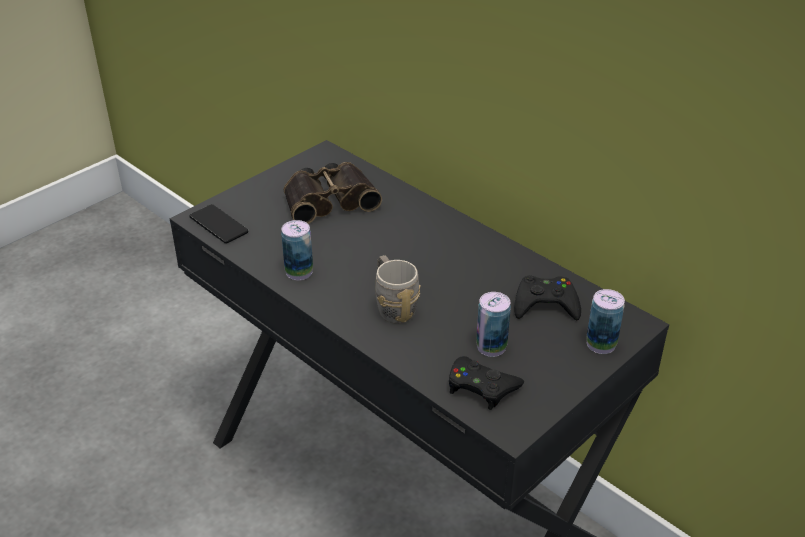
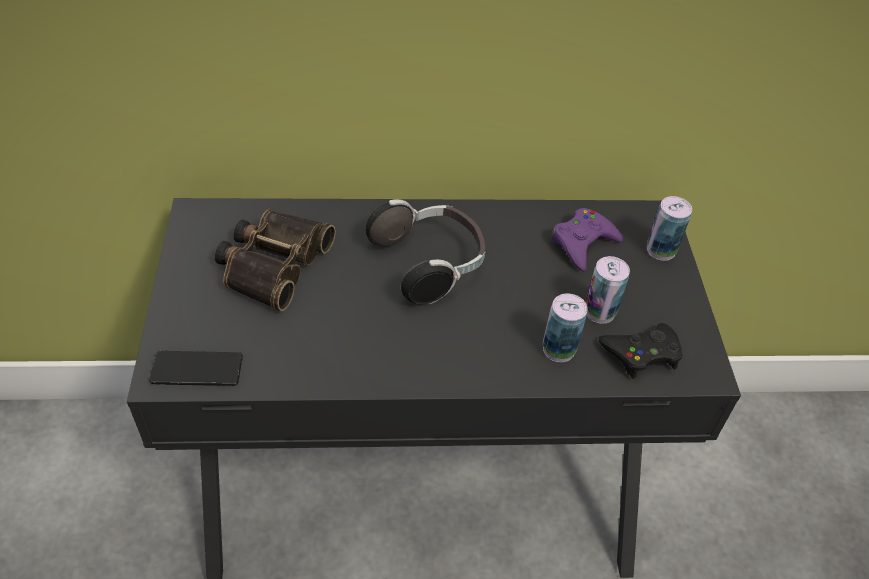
camera: 50 degrees left, 10 degrees up
(299, 272) = (353, 361): can -> can (558, 349)
(393, 306) = (481, 332): grey mug -> none
(420, 253) = (430, 264): none -> headphones
(545, 304) = (583, 243): black game controller -> purple game controller

